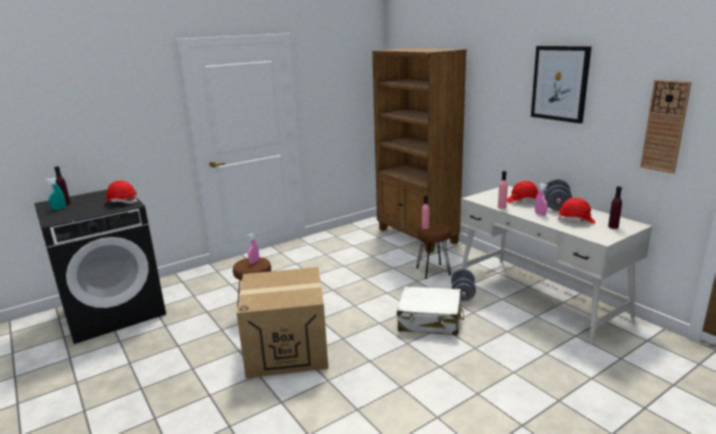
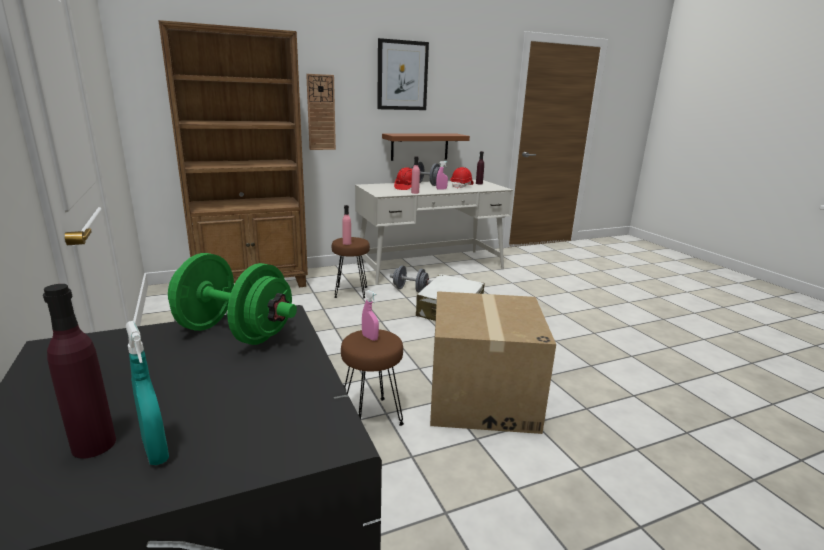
camera: 80 degrees left, 0 degrees up
(121, 202) = (234, 333): red hard hat -> green dumbbell
(573, 163) = (419, 146): none -> brown shelf
(665, 126) = (482, 105): wall clock -> wall clock (321, 112)

